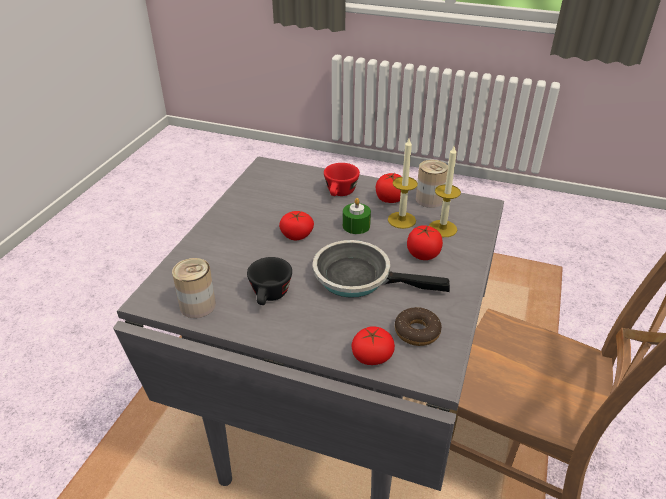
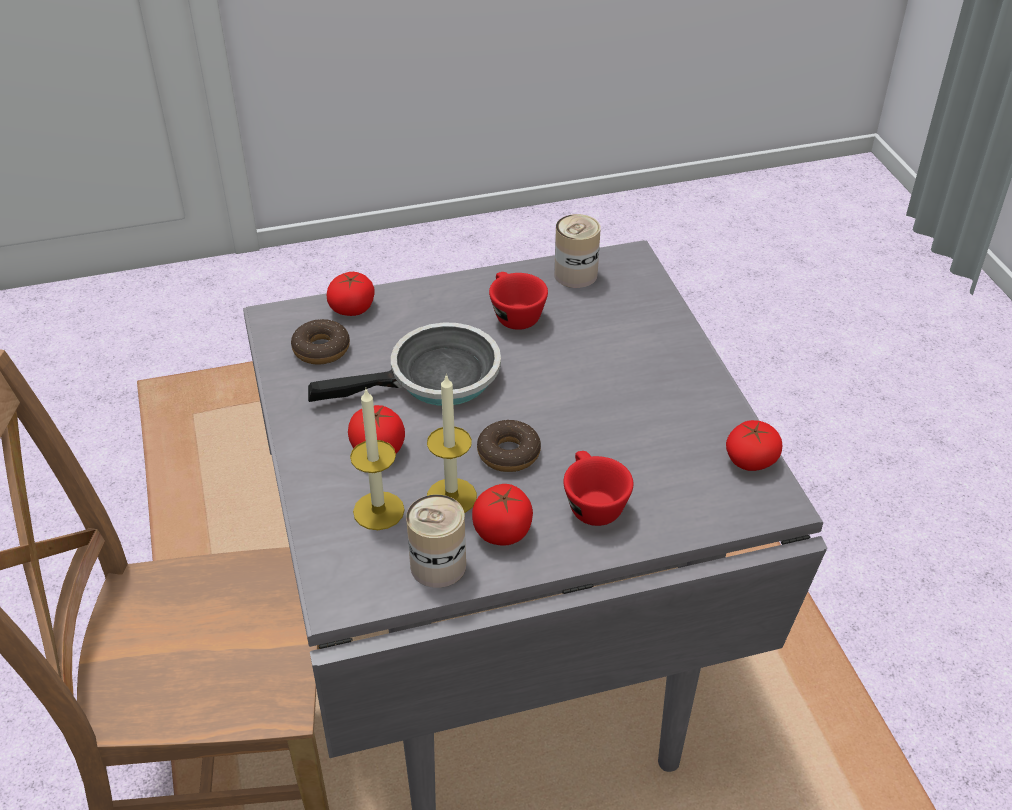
camera: 145 degrees right, 5 degrees up
(270, 296) = (513, 314): black cup -> red cup
(296, 235) = (572, 400): tomato -> tomato (750, 460)
(356, 226) = (508, 453): green candle -> donut

